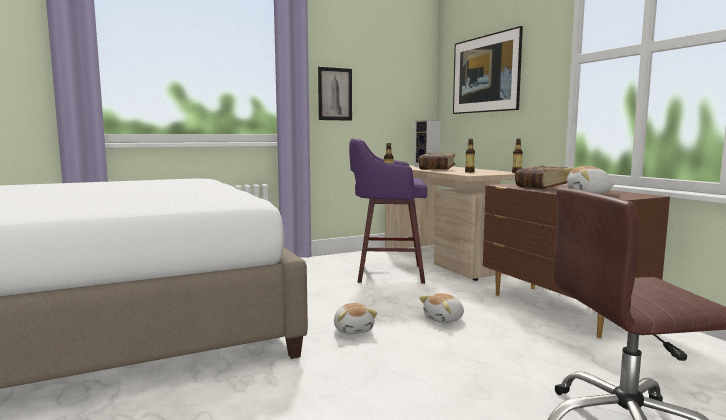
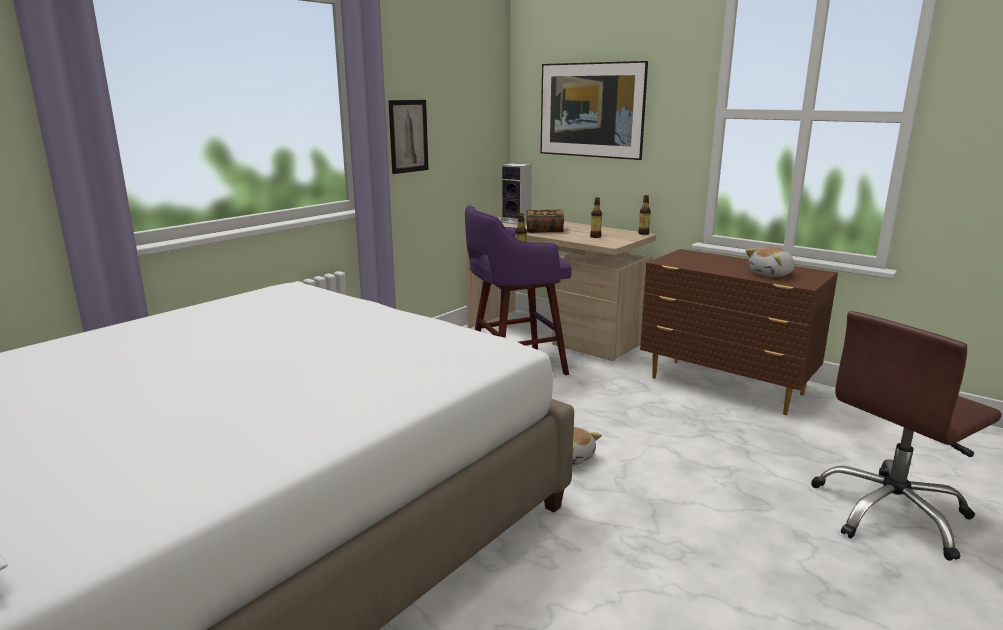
camera: 25 degrees left, 10 degrees up
(444, 319) = (640, 422): plush toy -> none
(541, 188) = (711, 265): book -> none

